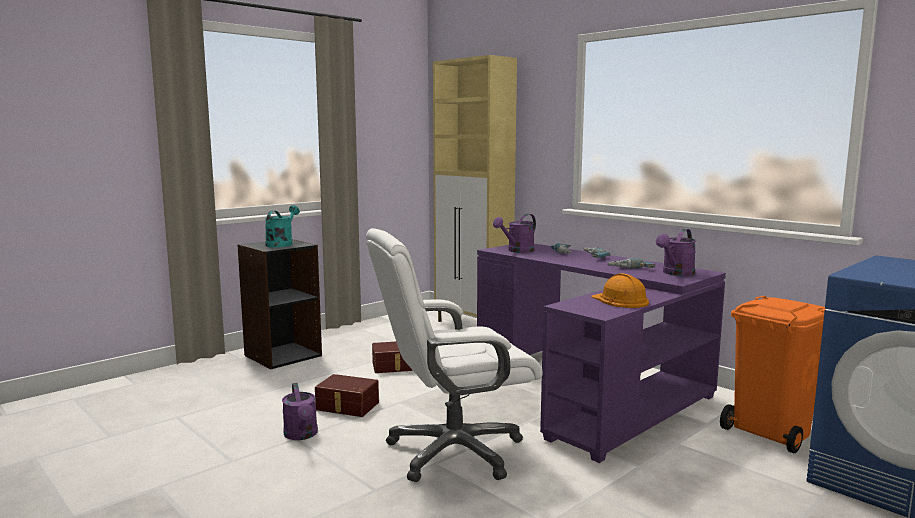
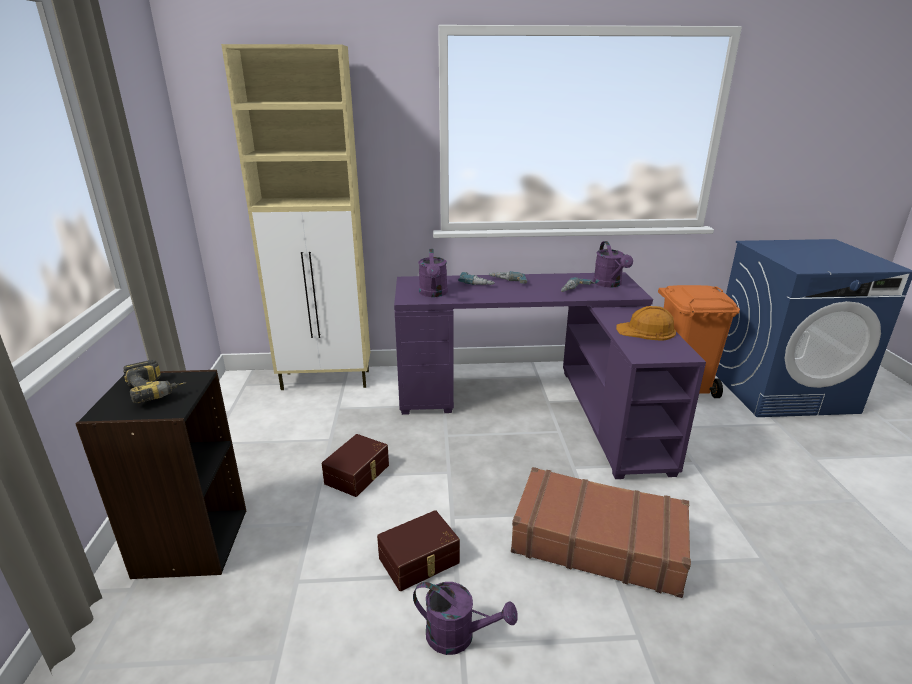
camera: 50 degrees left, 15 degrees up
(281, 244) = (157, 390): turquoise watering can -> power drill
(453, 452) = (597, 541): white office chair -> brown suitcase

